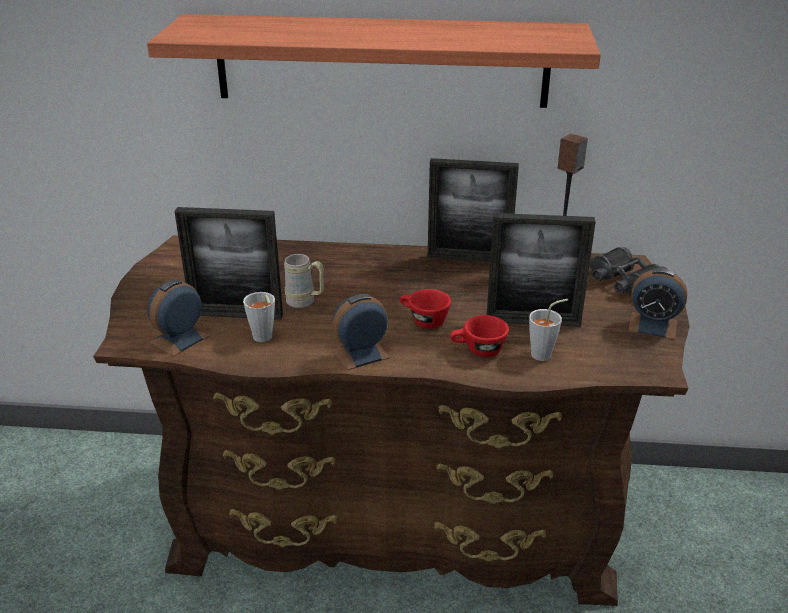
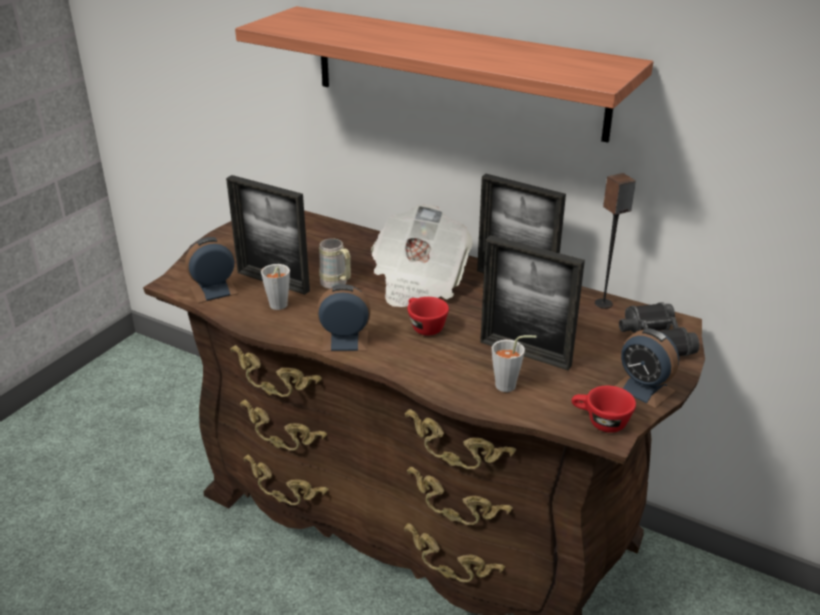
camera: 25 degrees right, 0 degrees up
(382, 280) = (418, 281): none -> newspaper
(478, 350) = (450, 366): red cup -> red cup (600, 422)

